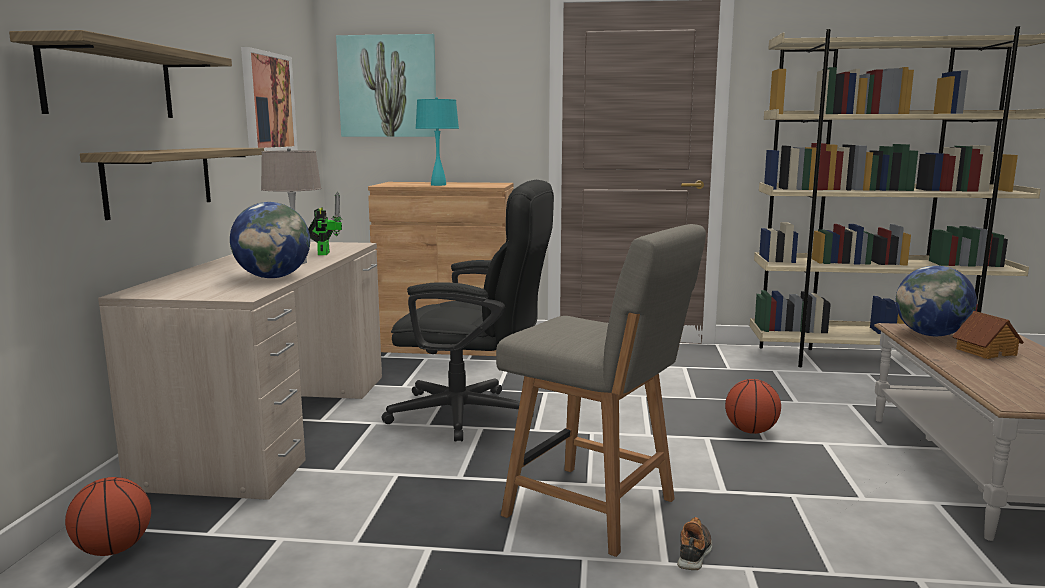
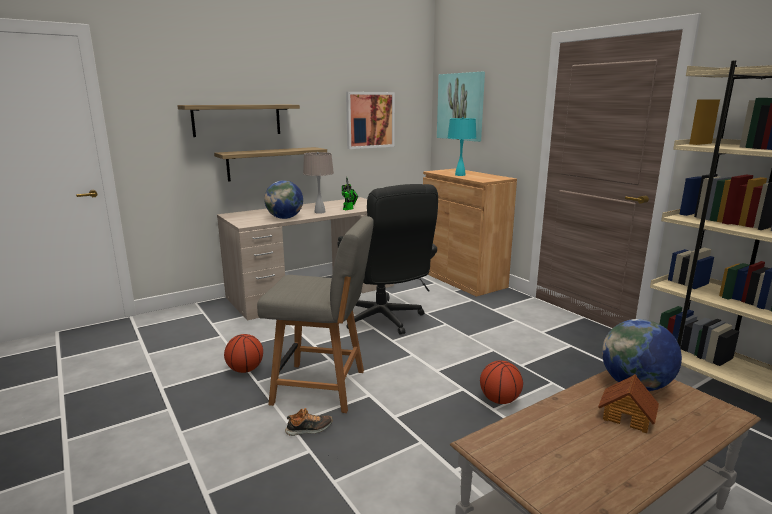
camera: 50 degrees right, 5 degrees up
(113, 550) = (186, 316): basketball -> basketball (245, 370)
(595, 509) = (323, 387): grey chair -> grey chair turned 75 degrees counterclockwise

